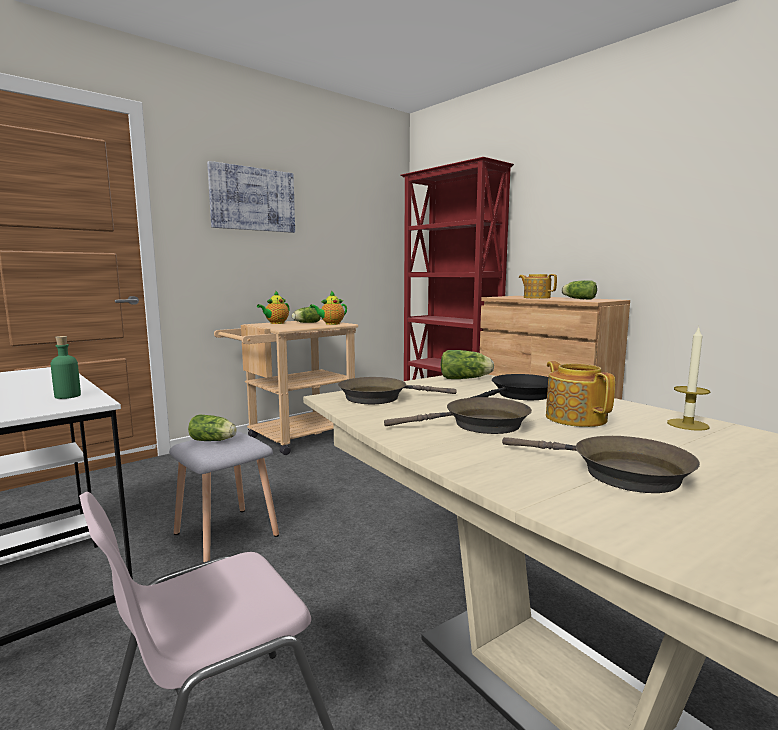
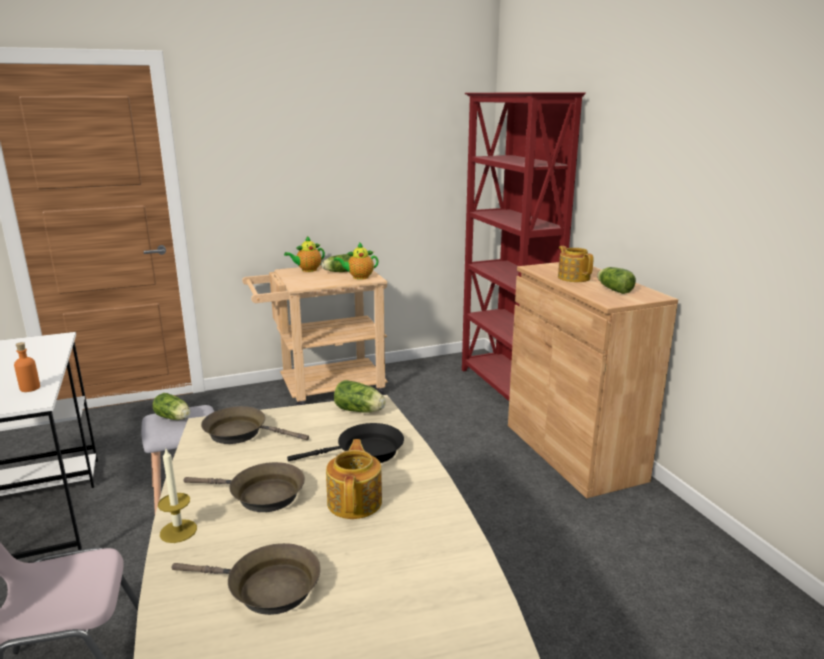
camera: 20 degrees right, 10 degrees up
(68, 396) = (30, 388): green bottle -> orange bottle
(253, 199) = (285, 136): picture -> none
(620, 473) = (267, 588): brown frying pan -> brown frying pan turned 45 degrees counterclockwise
(687, 424) = (438, 535): candle -> candle (178, 531)

